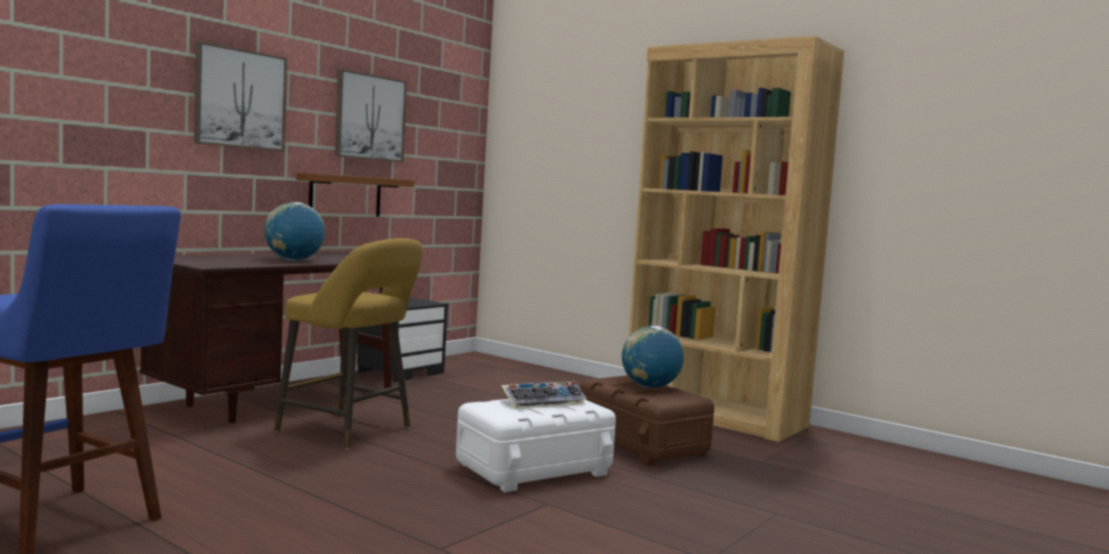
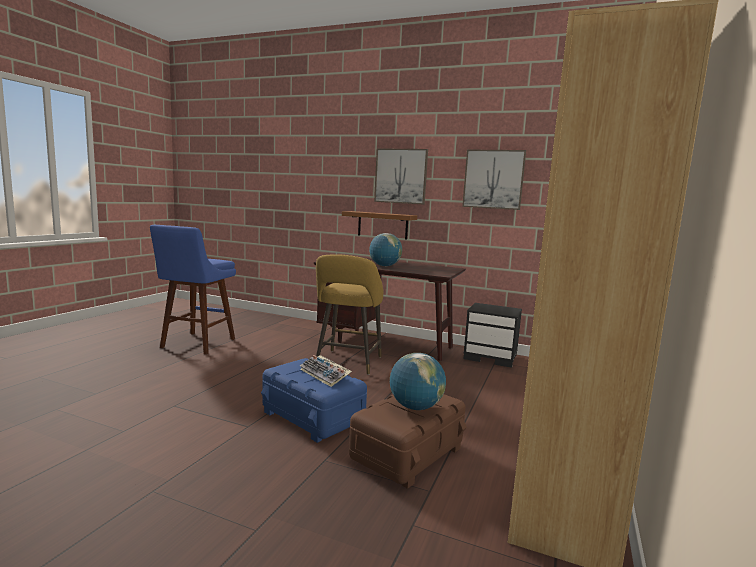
camera: 75 degrees right, 5 degrees up
(345, 195) = (470, 232): brown shelf -> brown shelf (382, 225)
(533, 469) = (313, 416): white storage box -> blue storage box

